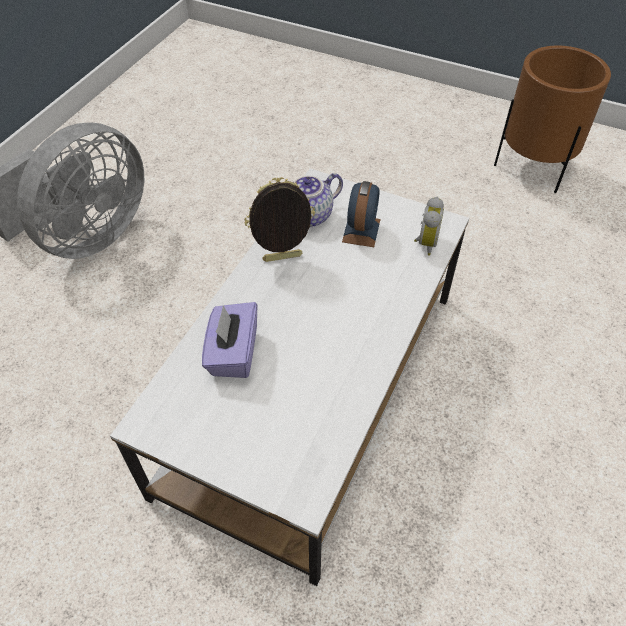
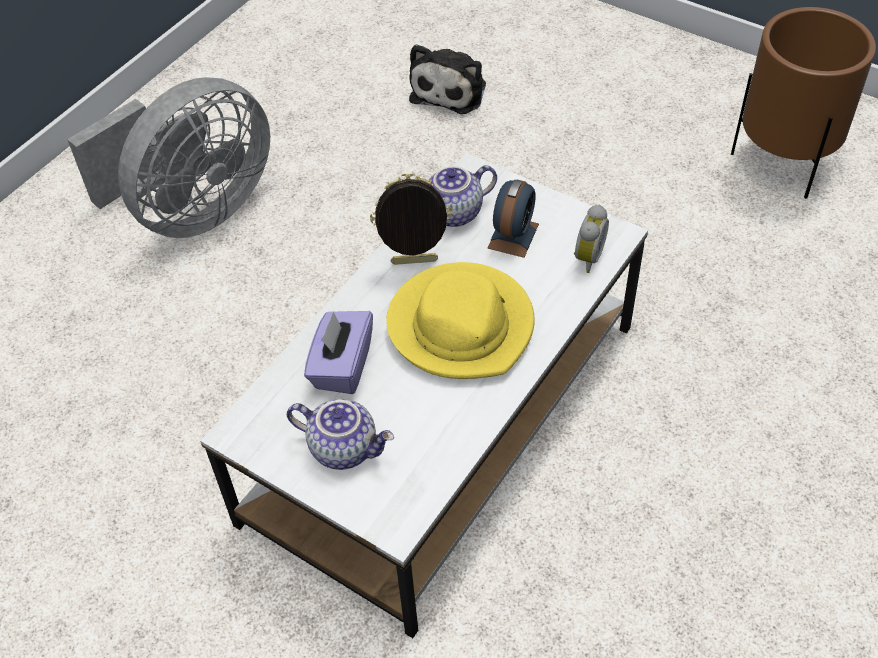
camera: 10 degrees right, 0 degrees up
(246, 428) = (345, 447): none -> teapot
(278, 133) = (450, 90): none -> plush toy
(332, 308) = (462, 325): none -> yellow hat

